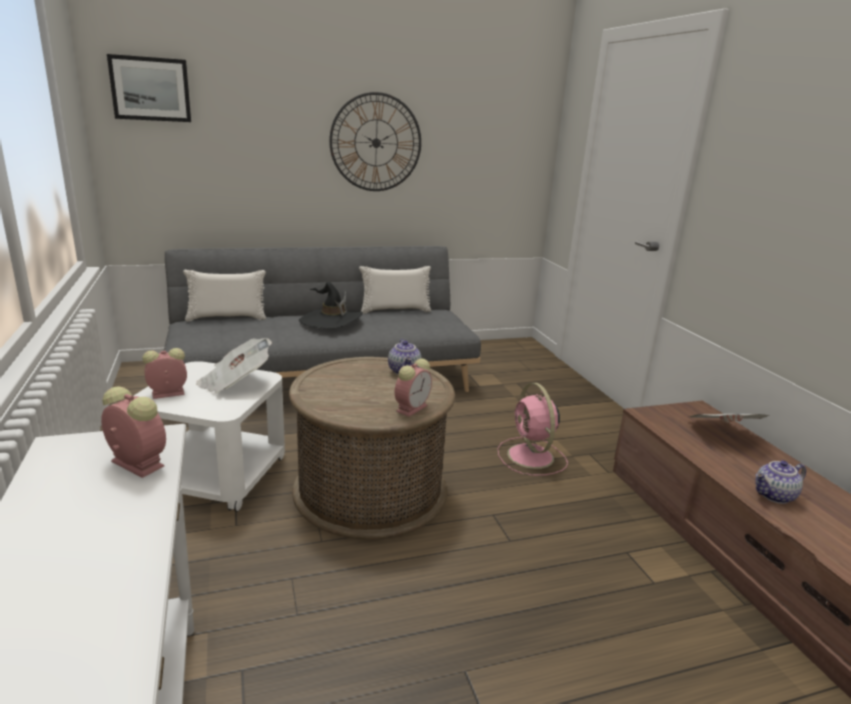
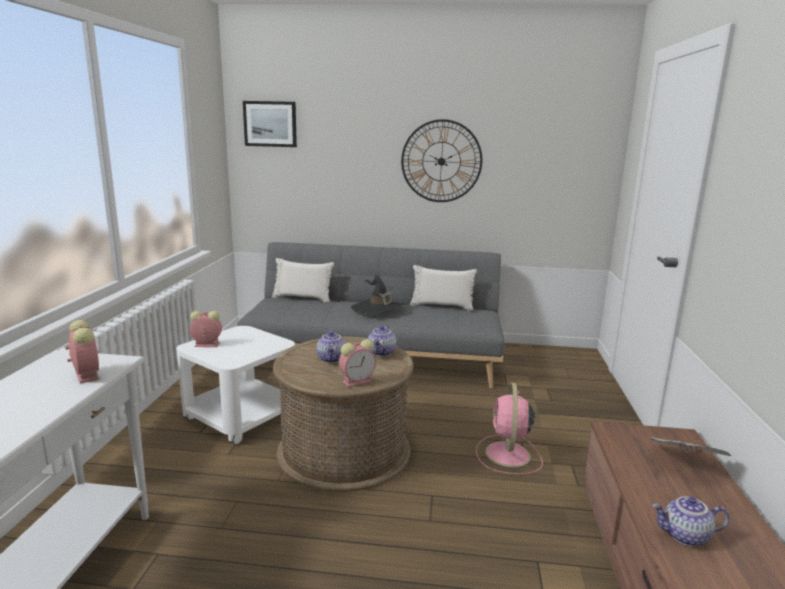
camera: 25 degrees right, 5 degrees down
(235, 383) = (257, 344): newspaper -> none
(357, 387) = (332, 359): none -> teapot

